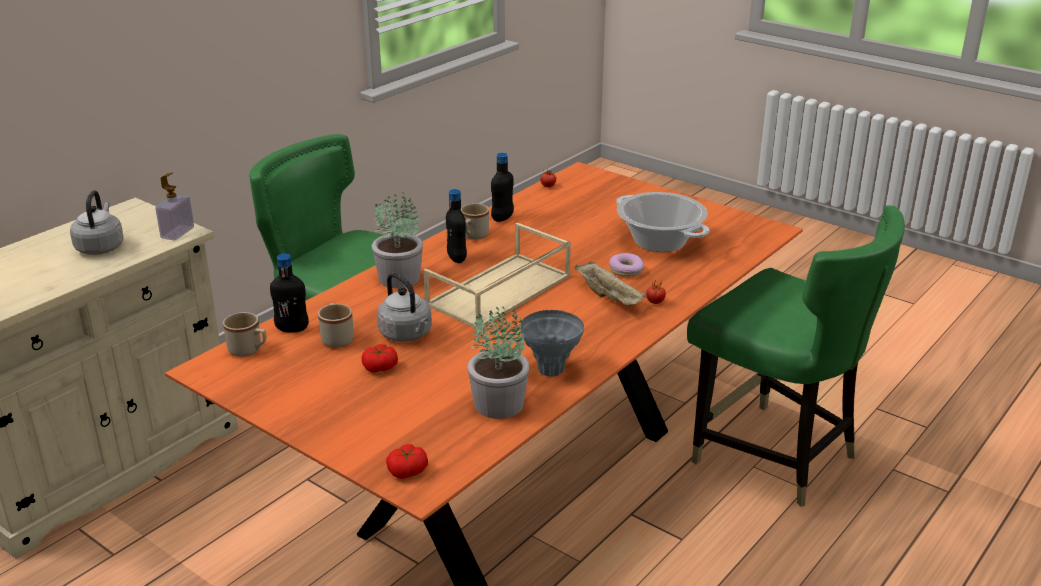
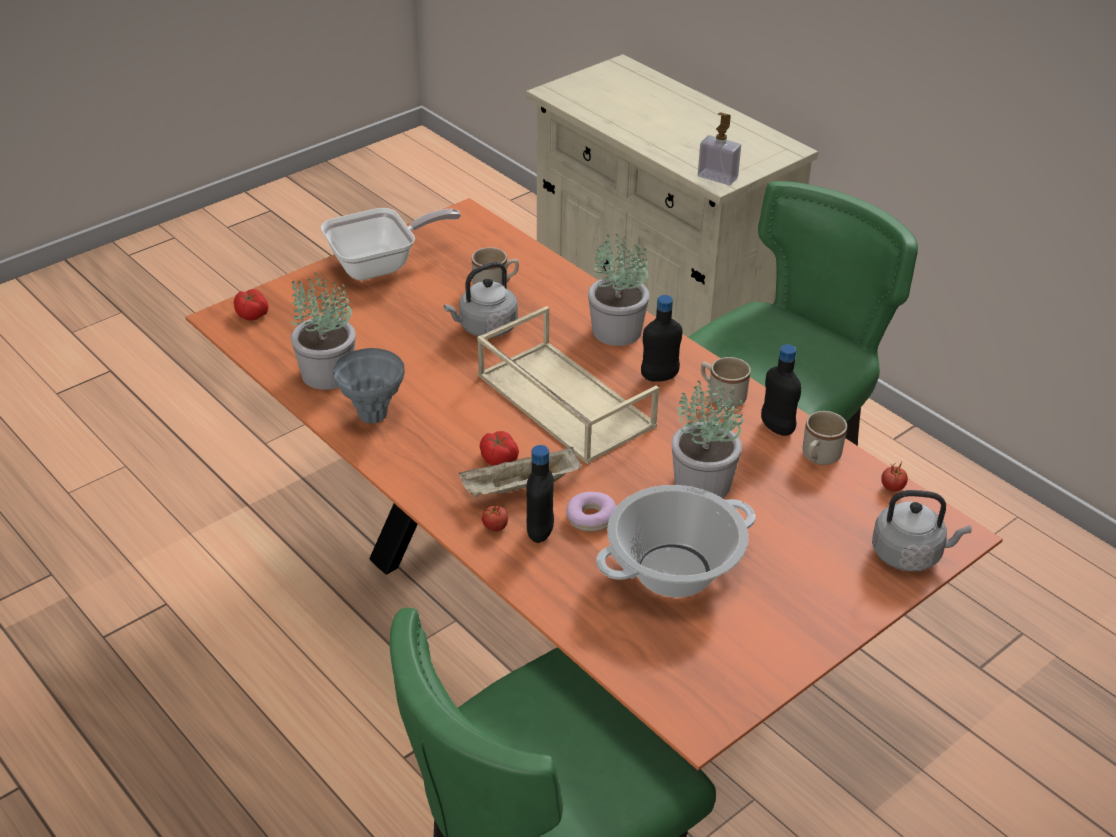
camera: 100 degrees right, 10 degrees up
(100, 247) = (691, 139): grey kettle -> grey kettle (910, 554)
(249, 350) = (489, 237): beige mug -> beige mug (818, 458)
(292, 329) = (522, 260): black bottle -> black bottle (540, 532)
(304, 405) = (381, 265): none -> frying pan
(380, 367) = (428, 308): tomato -> tomato (498, 458)
(571, 237) = (704, 483): none -> potted plant

